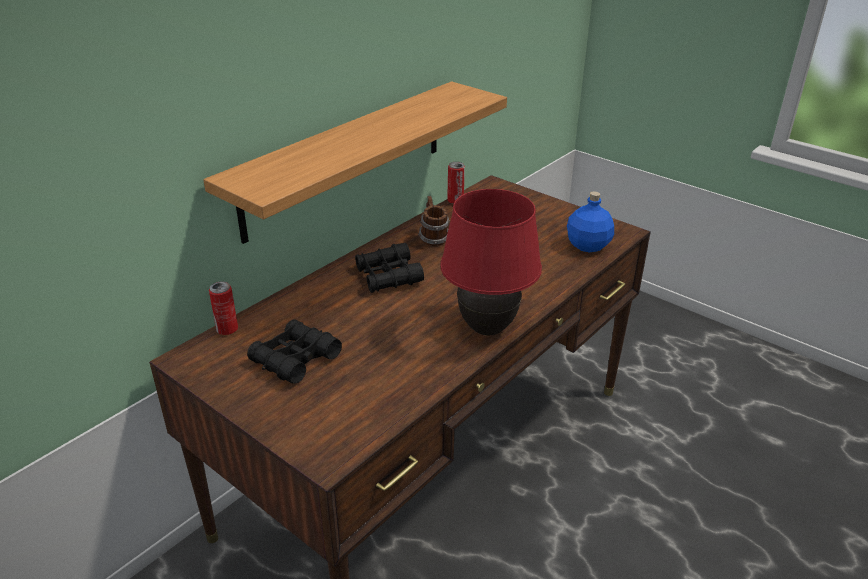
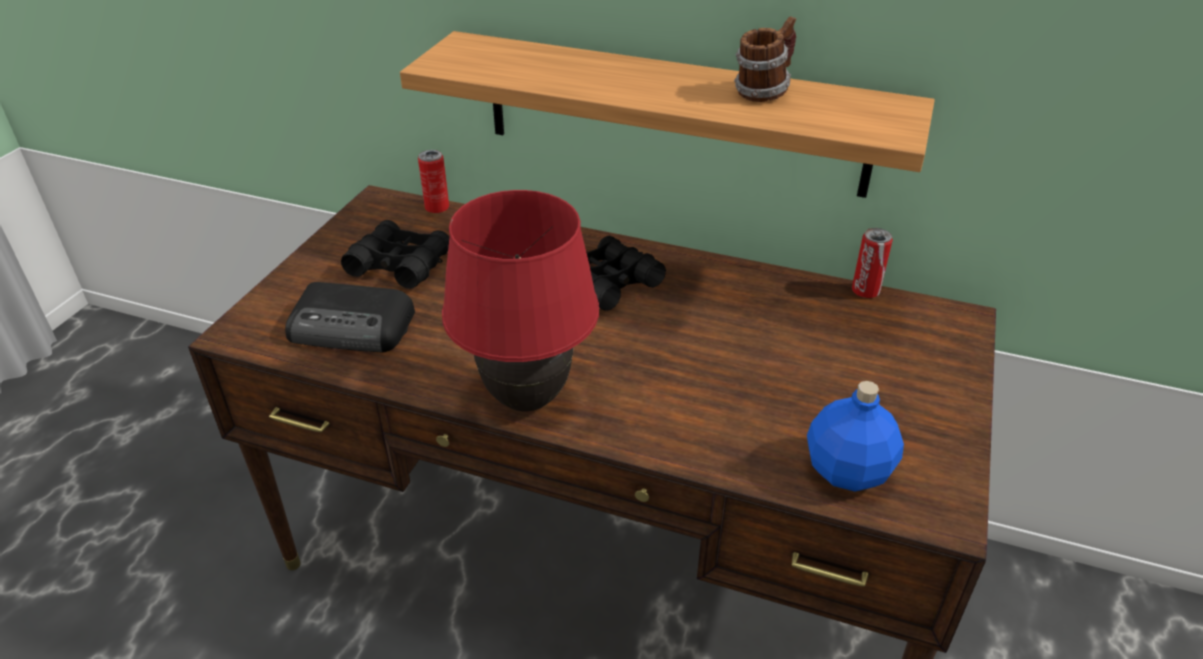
camera: 70 degrees right, 5 degrees up
(363, 392) = (353, 327): none -> radio
(433, 238) = (732, 296): mug -> mug (763, 92)

